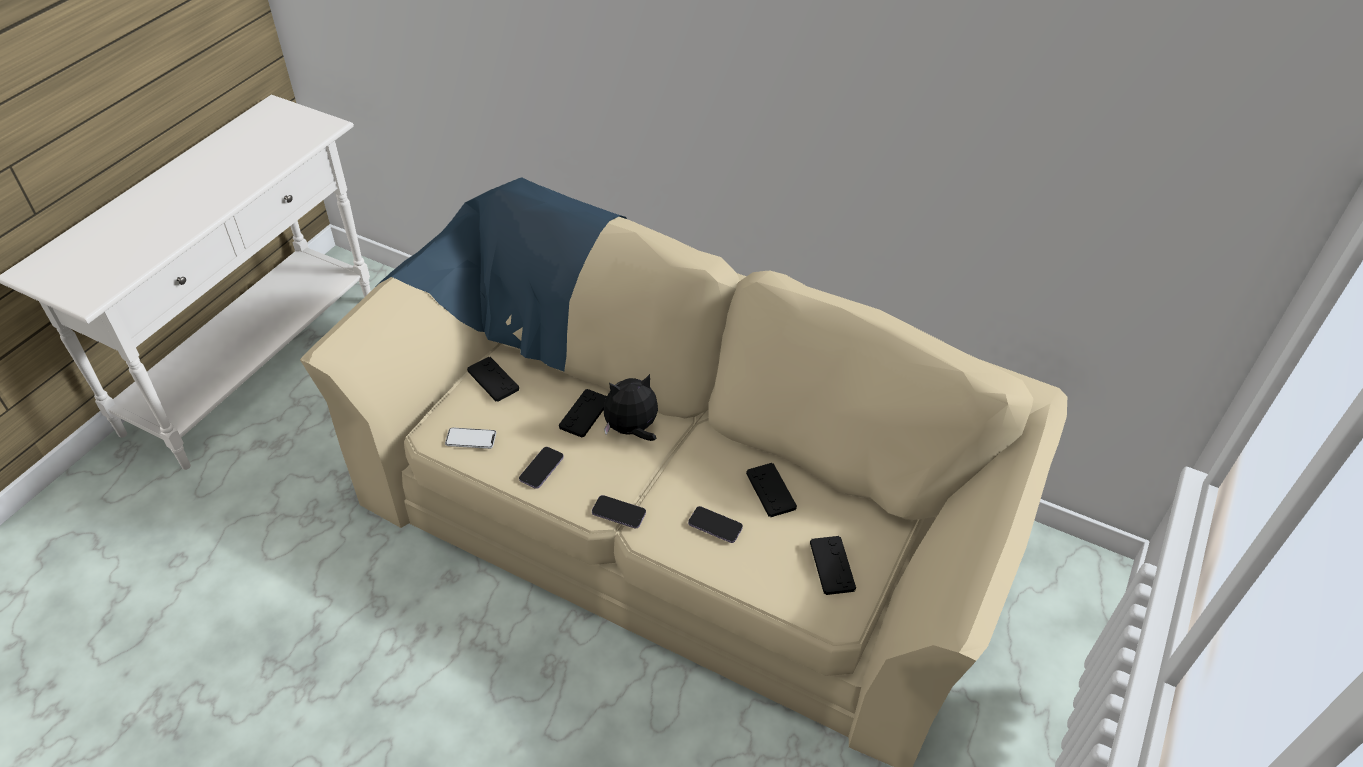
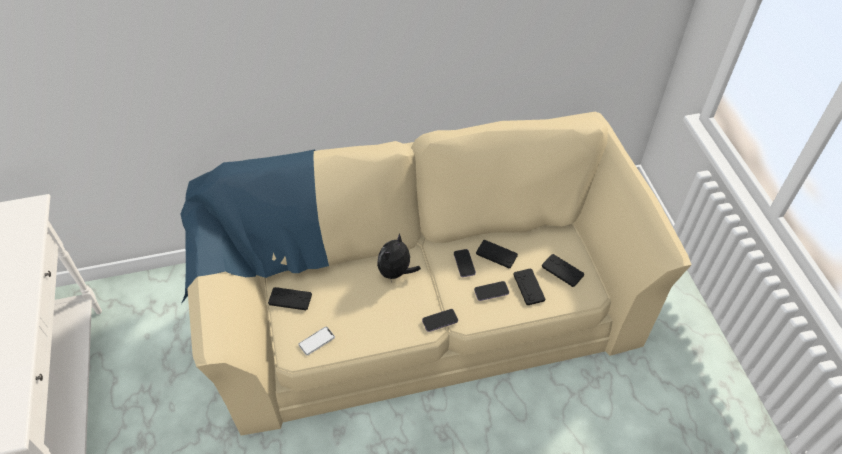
camera: 40 degrees left, 5 degrees up
(541, 469) = (374, 328): phone -> phone (464, 264)
(584, 414) = (361, 282): black game controller -> black game controller (529, 287)

